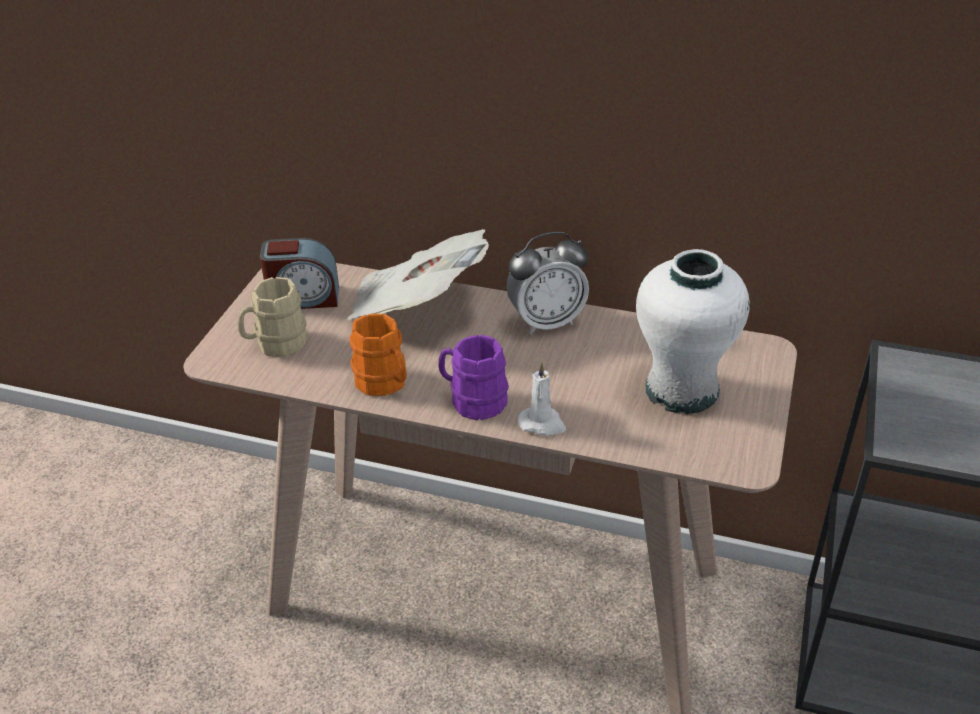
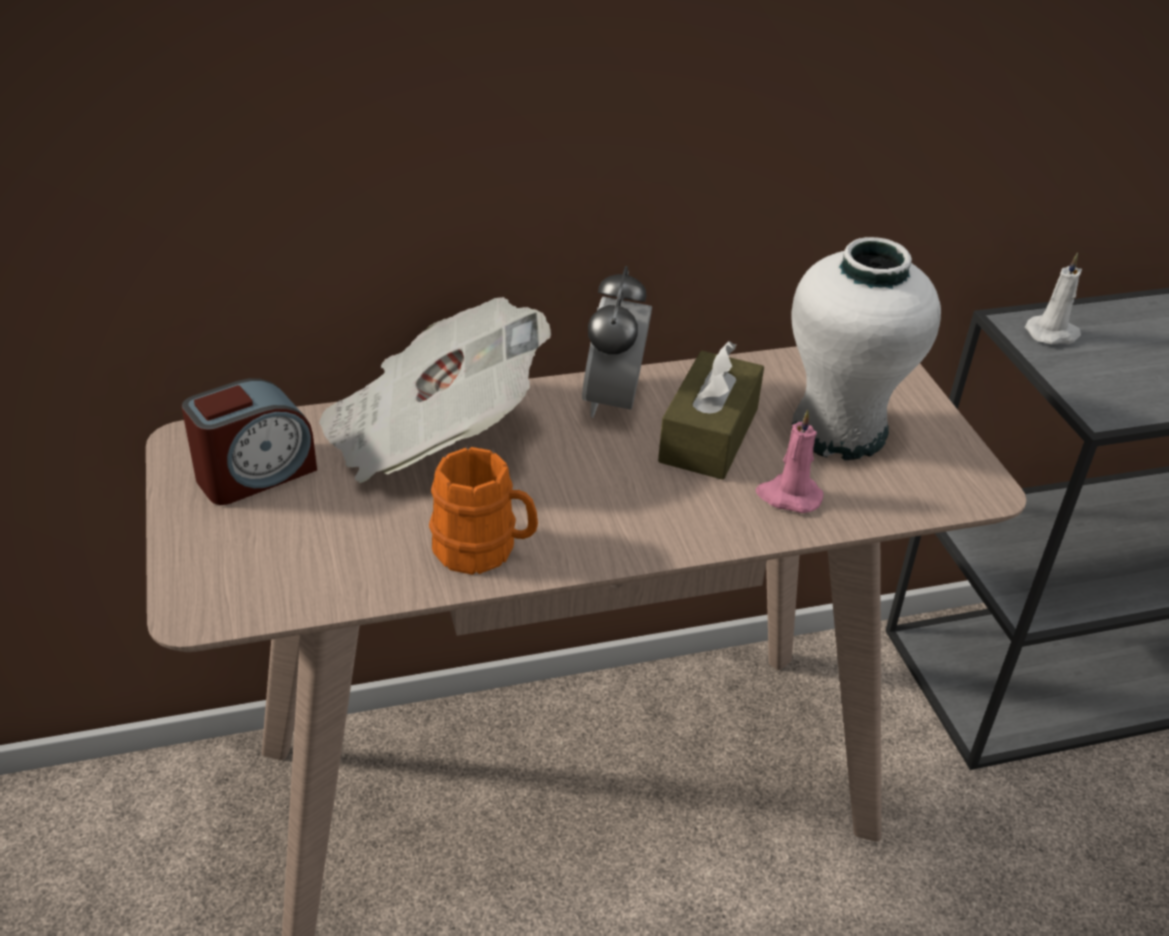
camera: 35 degrees left, 0 degrees up
(275, 344) = (274, 552): beige mug -> none
(472, 400) = (618, 530): purple mug -> none
(542, 424) = (729, 527): white candle -> white candle (1053, 334)
(546, 322) = (613, 401): alarm clock -> alarm clock turned 150 degrees clockwise
(588, 363) = (709, 435): none -> brown tissue box
(601, 419) = (788, 496): none -> pink candle

